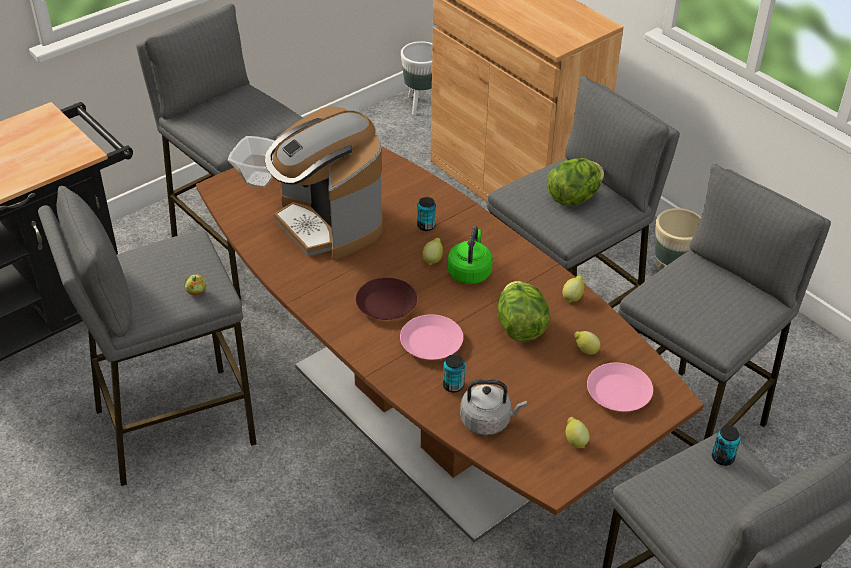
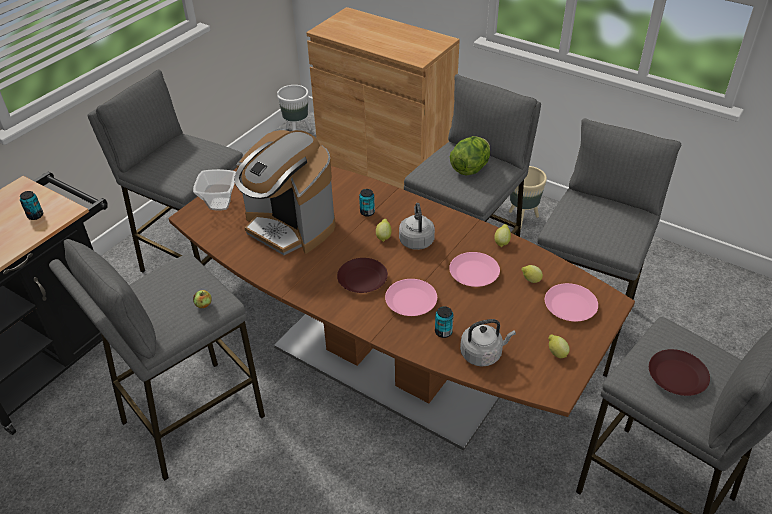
camera: 15 degrees left, 0 degrees up
(470, 272) = (416, 240): green kettle -> grey kettle
(520, 327) = (474, 274): lettuce -> pink plate
(703, 501) = (676, 376): none -> brown plate
(722, 458) = (672, 338): can -> can (35, 215)

